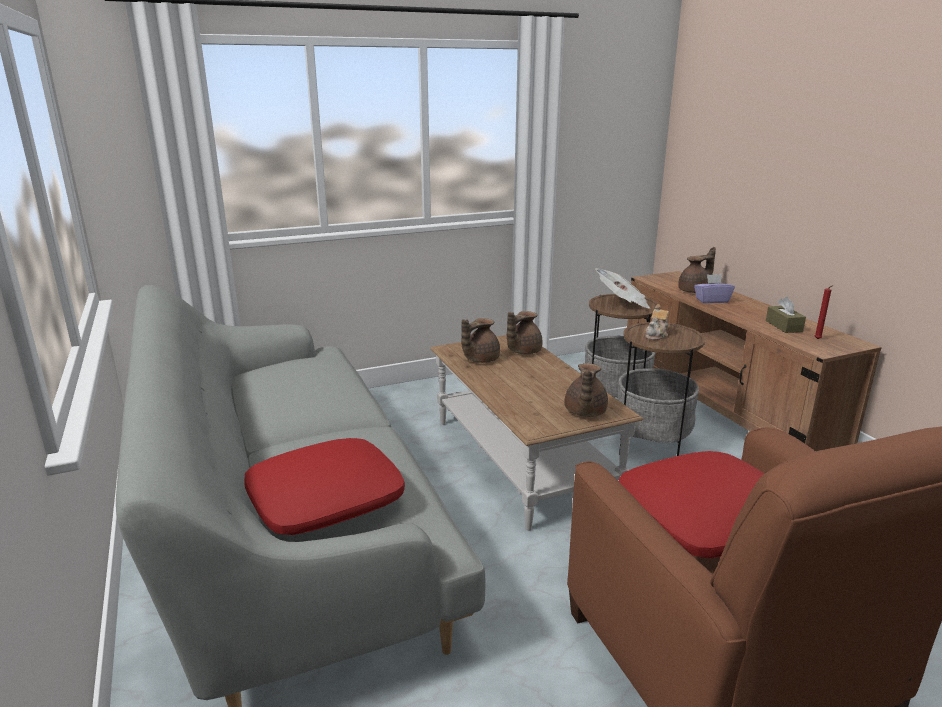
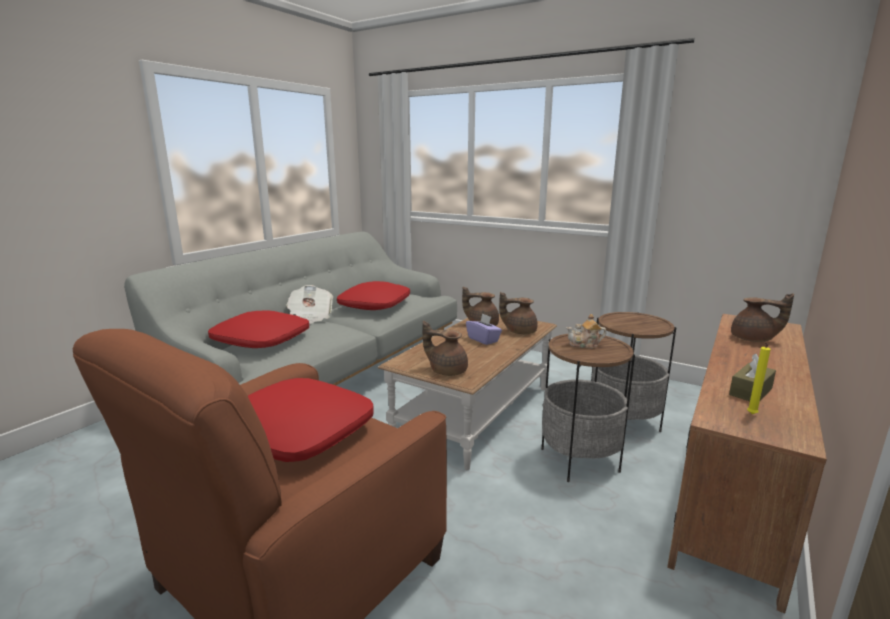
camera: 55 degrees right, 5 degrees down
(309, 390) = (375, 305): none -> red pillow
(584, 412) = (447, 370): brown teapot -> brown teapot turned 45 degrees clockwise
(622, 303) = (635, 321): newspaper -> newspaper (310, 317)
(712, 300) = (743, 350): purple tissue box -> purple tissue box (483, 339)
(818, 339) = (751, 414): red candle -> yellow candle

